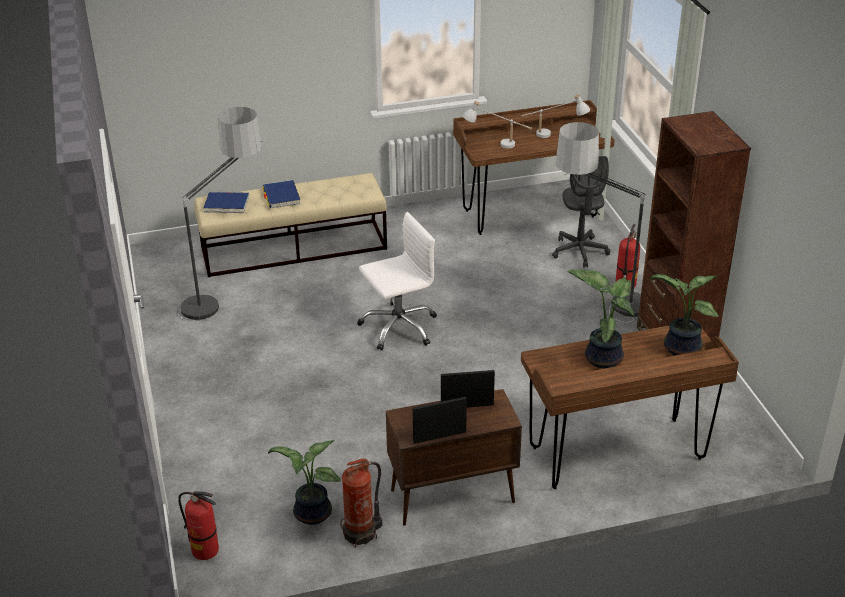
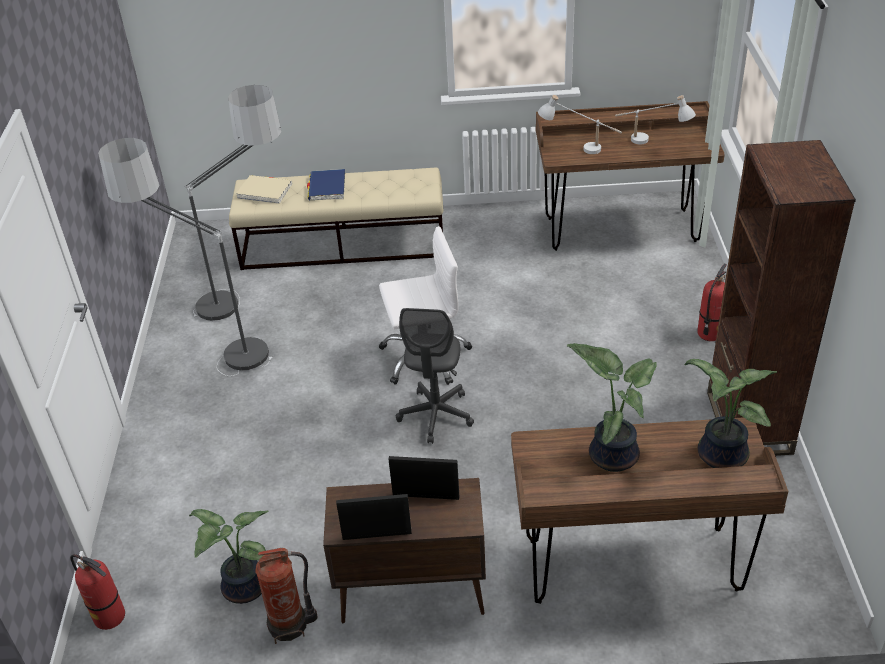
camera: 15 degrees right, 5 degrees up
(226, 204) = (265, 191): blue book -> beige book
(579, 251) = (666, 284): grey office chair -> grey office chair (436, 415)
(599, 307) = (668, 361): floor lamp -> floor lamp (212, 353)

